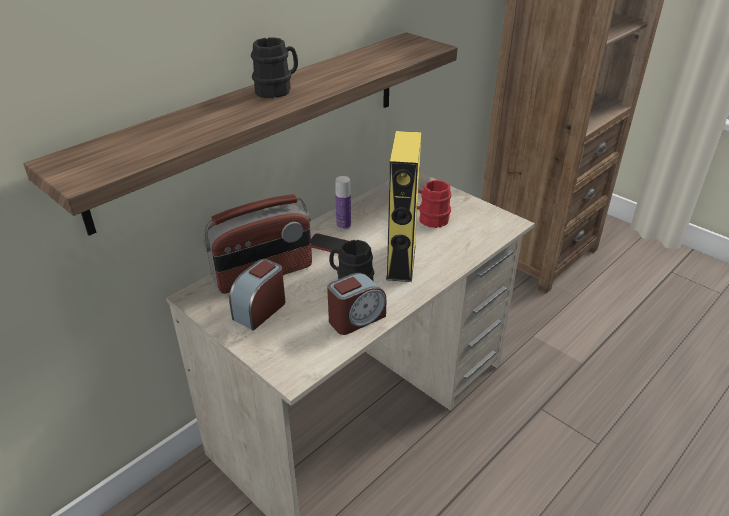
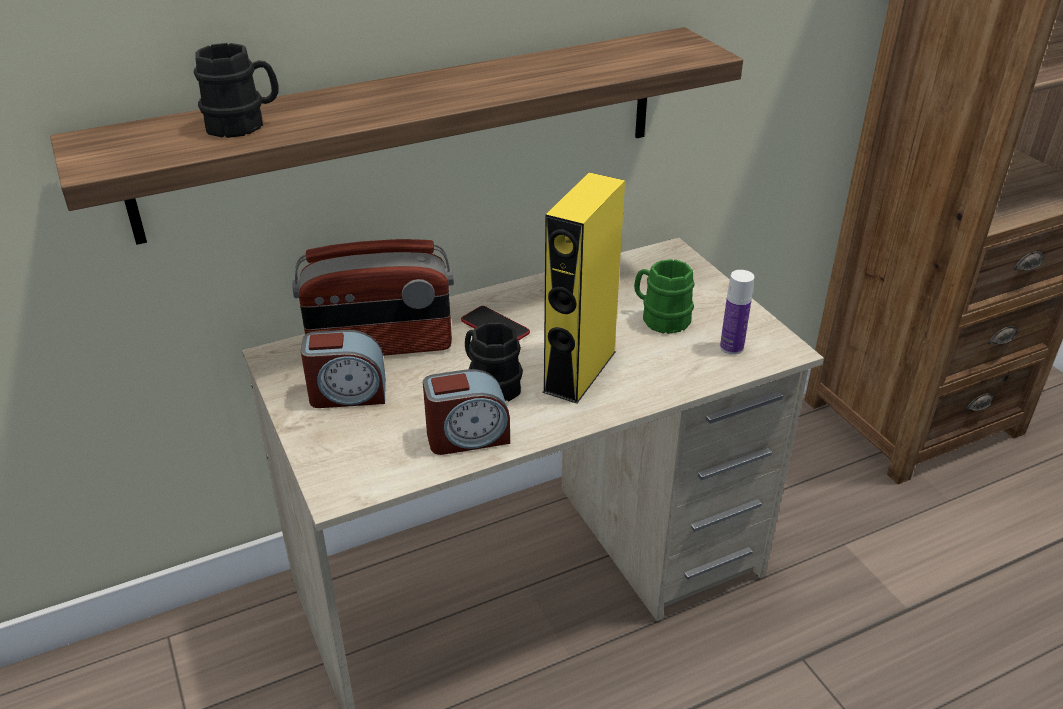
camera: 20 degrees right, 0 degrees up
(260, 310) = (347, 394): alarm clock -> alarm clock turned 150 degrees counterclockwise
(277, 89) = (427, 87): black mug -> black mug (244, 125)
(343, 225) = (529, 303): bottle -> bottle (731, 347)
(429, 219) = (660, 318): red mug -> green mug

